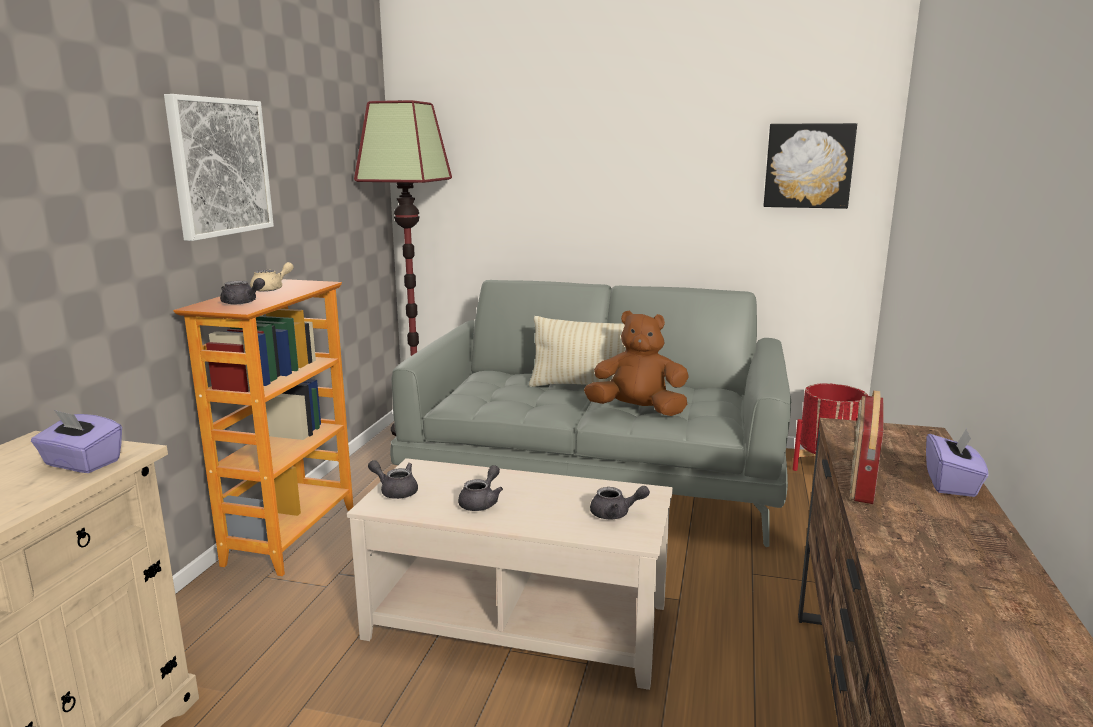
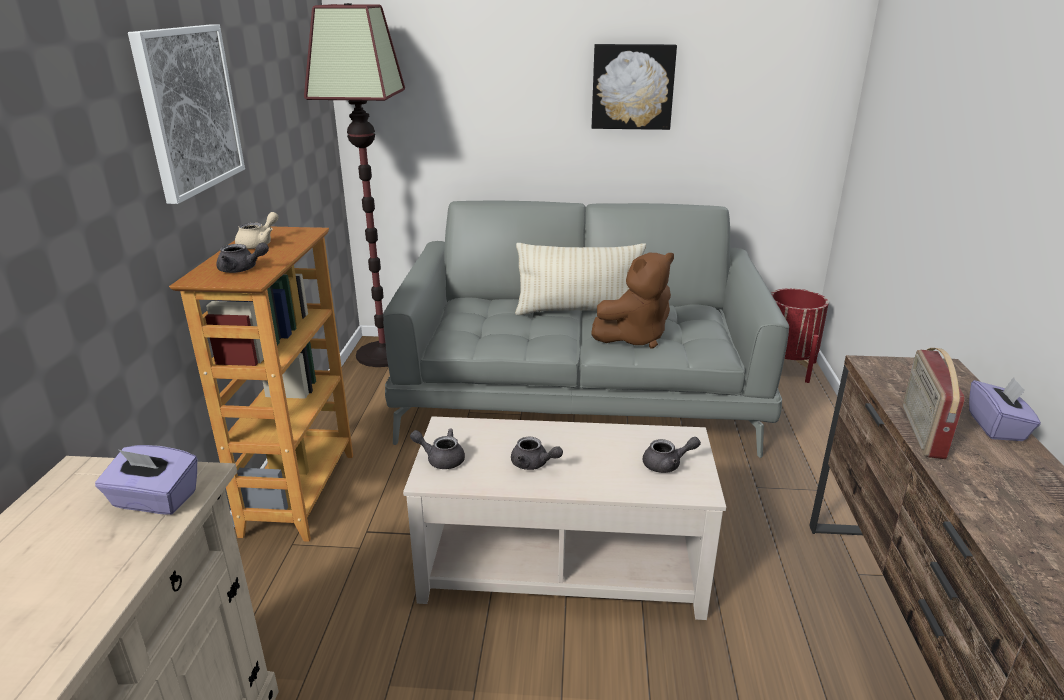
camera: 10 degrees left, 10 degrees up
(481, 502) = (533, 464): grey teapot -> grey teapot turned 105 degrees clockwise
(637, 410) = (634, 338): brown plush toy -> brown plush toy turned 150 degrees clockwise
(808, 166) = (778, 75): picture -> picture (632, 87)

